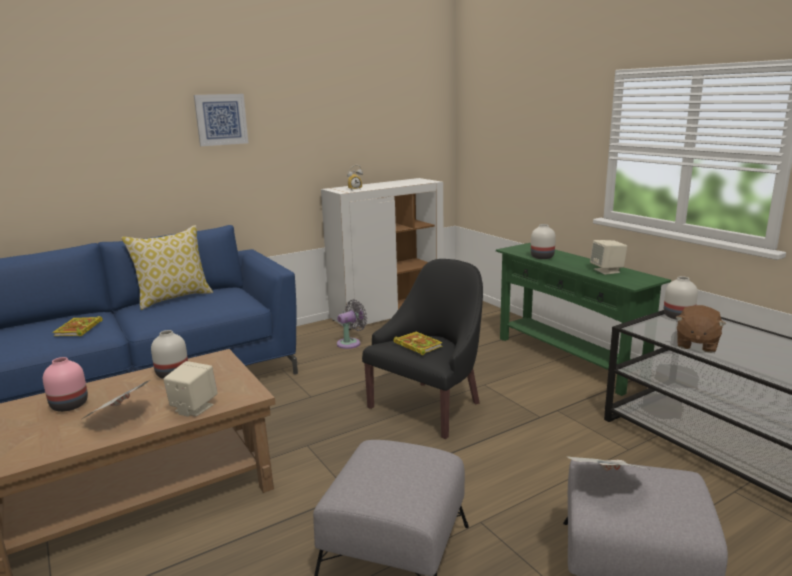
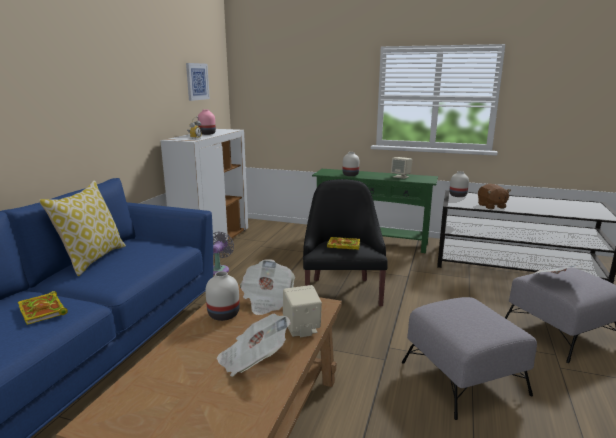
camera: 40 degrees left, 0 degrees up
(70, 405) = (182, 372): pink vase -> pink vase (207, 134)
(221, 119) = (84, 72): picture -> picture (197, 81)
(222, 374) = (267, 300): none -> newspaper

